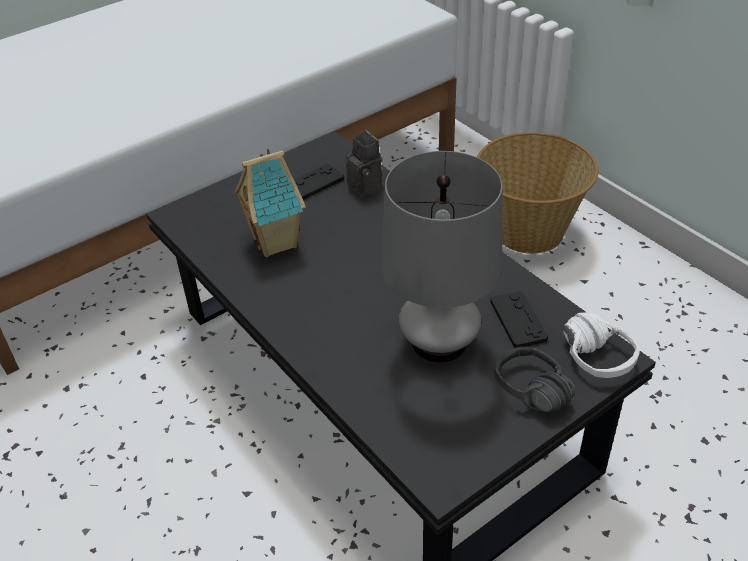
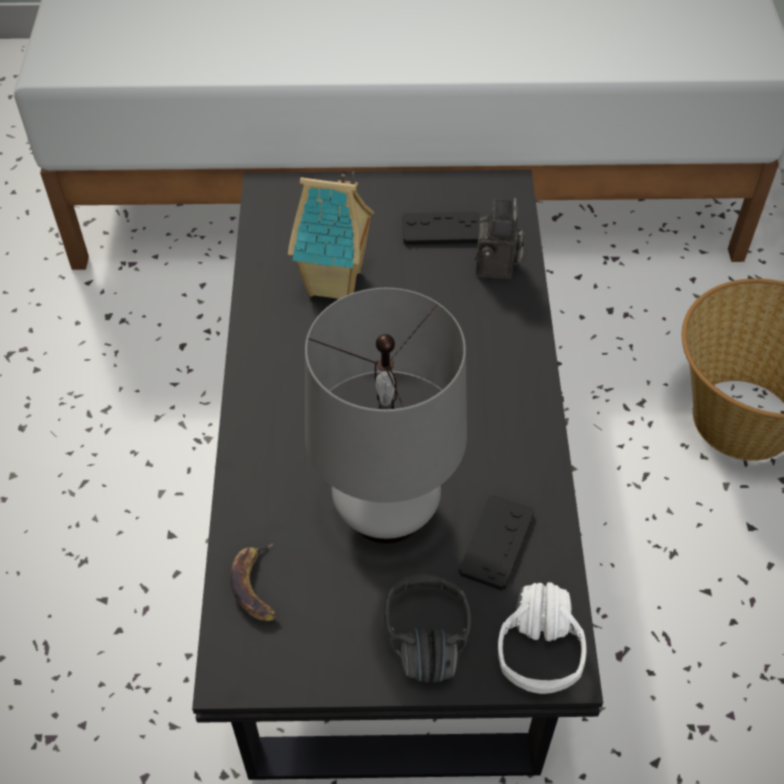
camera: 35 degrees right, 10 degrees up
(405, 427) = (257, 586): none -> banana

